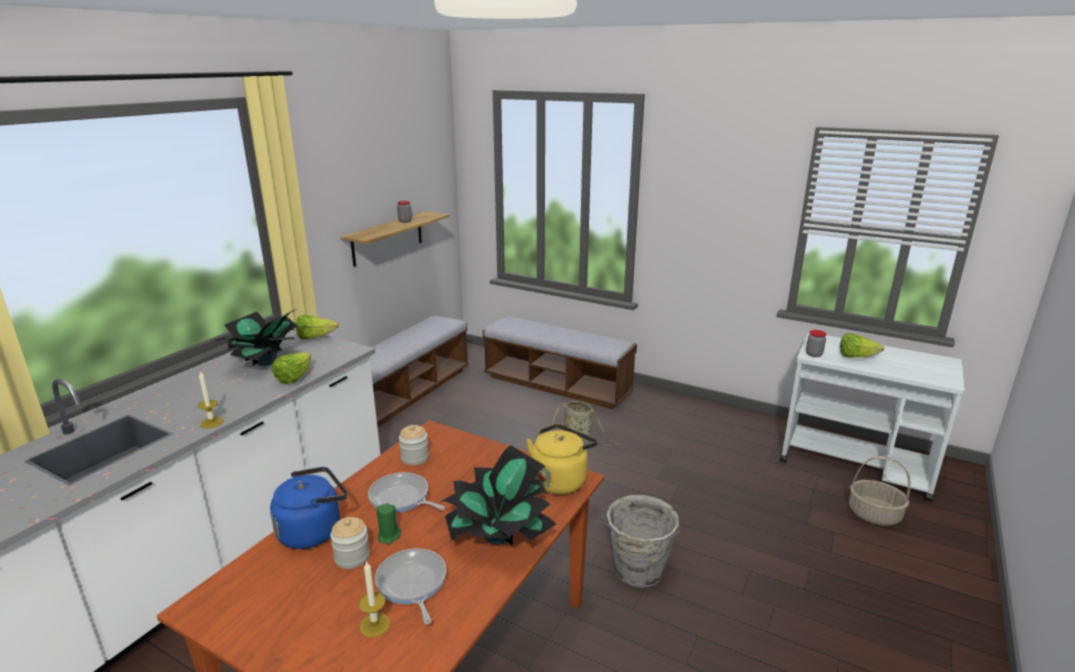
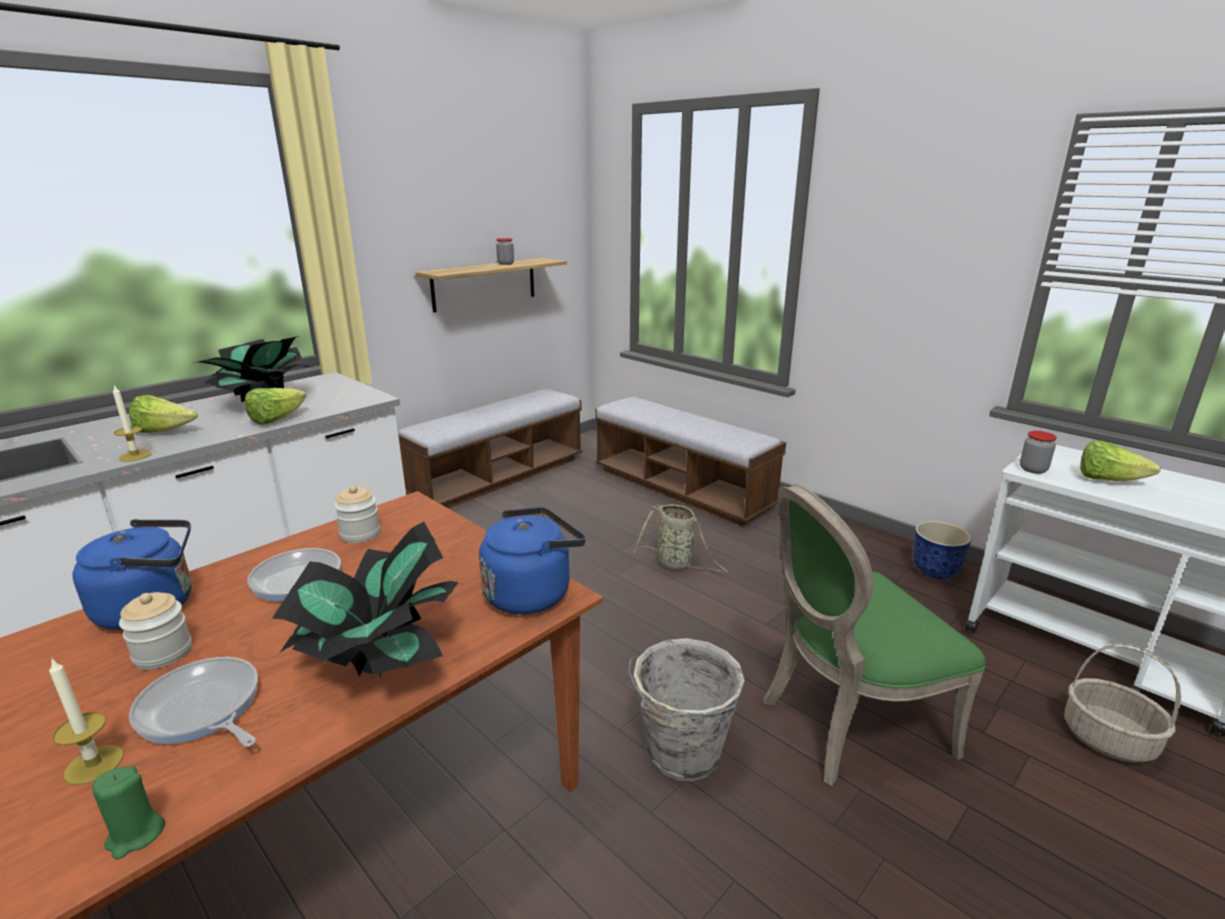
camera: 15 degrees right, 0 degrees up
(315, 337) = (344, 382): lettuce -> lettuce (165, 431)
(389, 536) = (235, 633): green candle -> green candle (135, 835)
(412, 584) = (202, 710): frying pan -> frying pan turned 45 degrees counterclockwise
(560, 480) = (531, 593): yellow kettle -> blue kettle
(728, 534) = (845, 724): none -> green chair
(750, 425) = (934, 572): none -> planter

